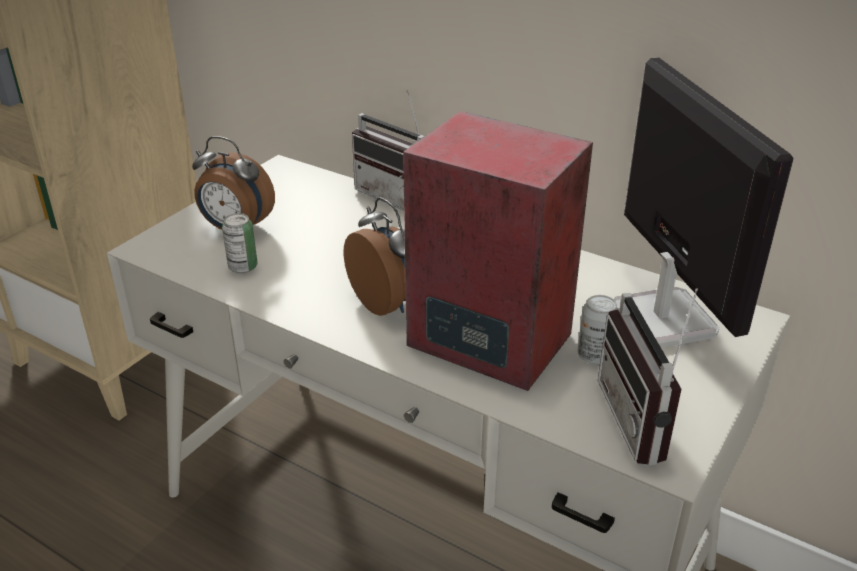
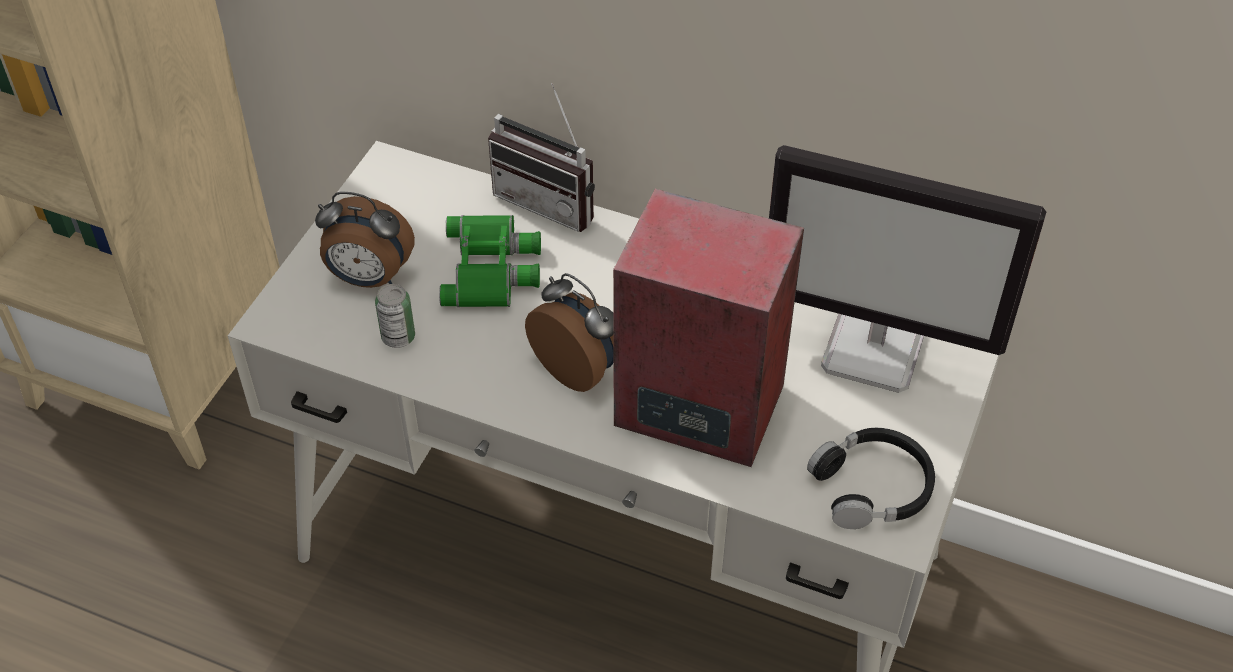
camera: 10 degrees left, 15 degrees up
(338, 233) = (493, 268): none -> green binoculars
(594, 356) = (812, 411): can -> none
(645, 421) = (872, 487): radio -> black headphones
(661, 318) = (875, 351): monitor -> monitor turned 135 degrees clockwise

